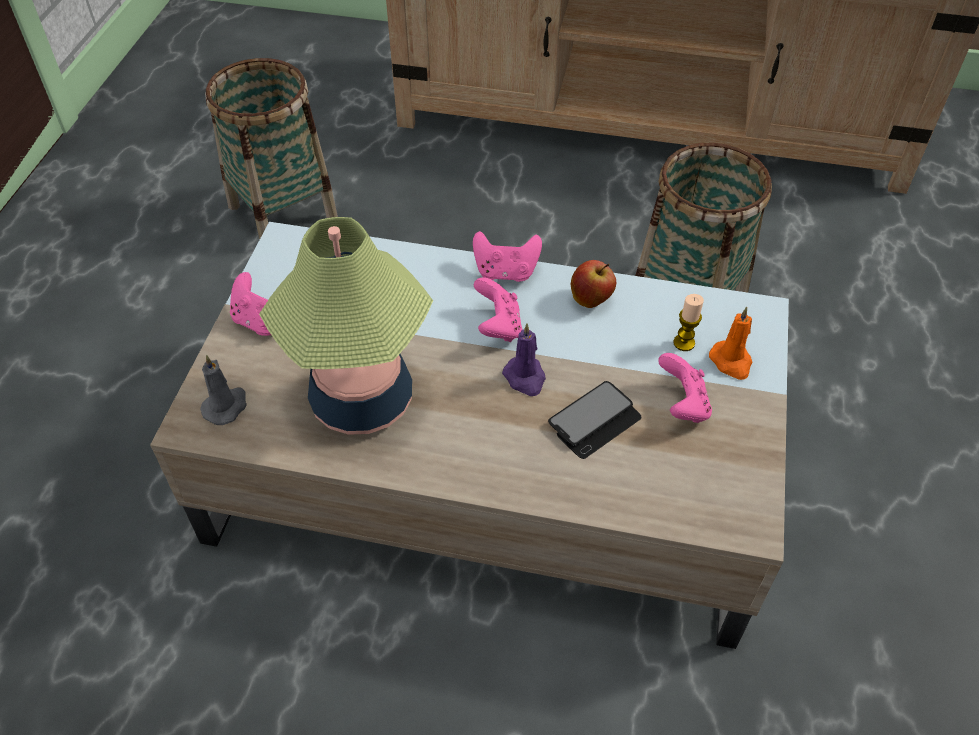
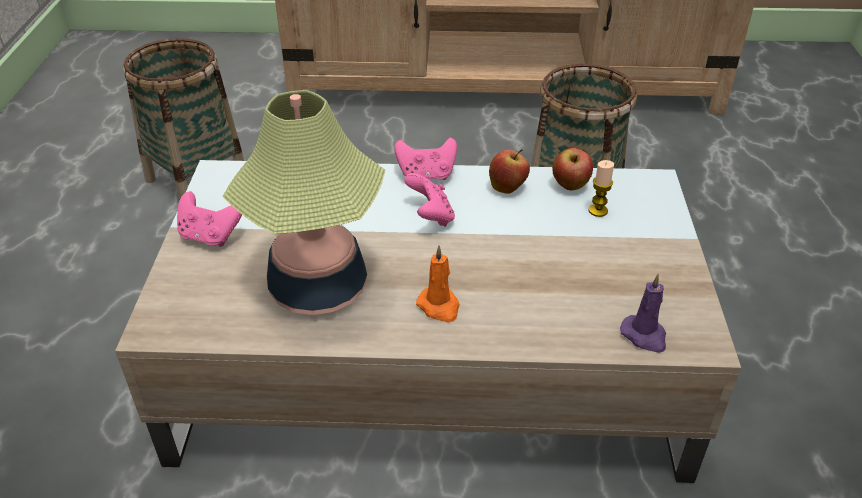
camera: 10 degrees left, 10 degrees down
(226, 406) = (187, 308): grey candle -> none
(525, 378) = (466, 253): purple candle -> purple candle (644, 336)
(594, 421) = (538, 278): phone -> none
(661, 306) = (570, 186): none -> apple
(682, 405) = (612, 257): pink game controller -> none
(731, 362) = (643, 220): orange candle -> orange candle (439, 307)

